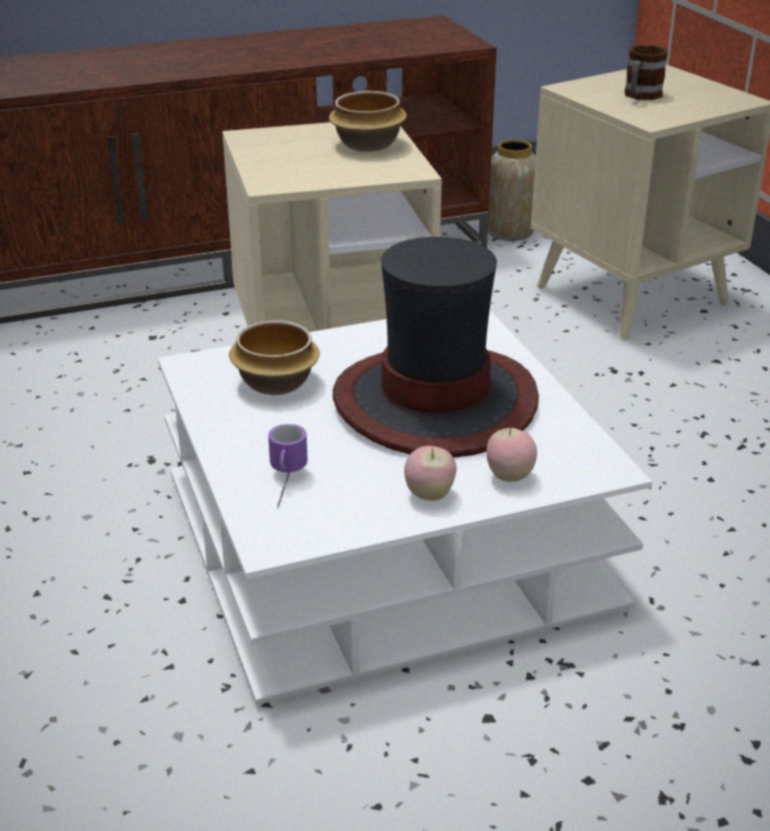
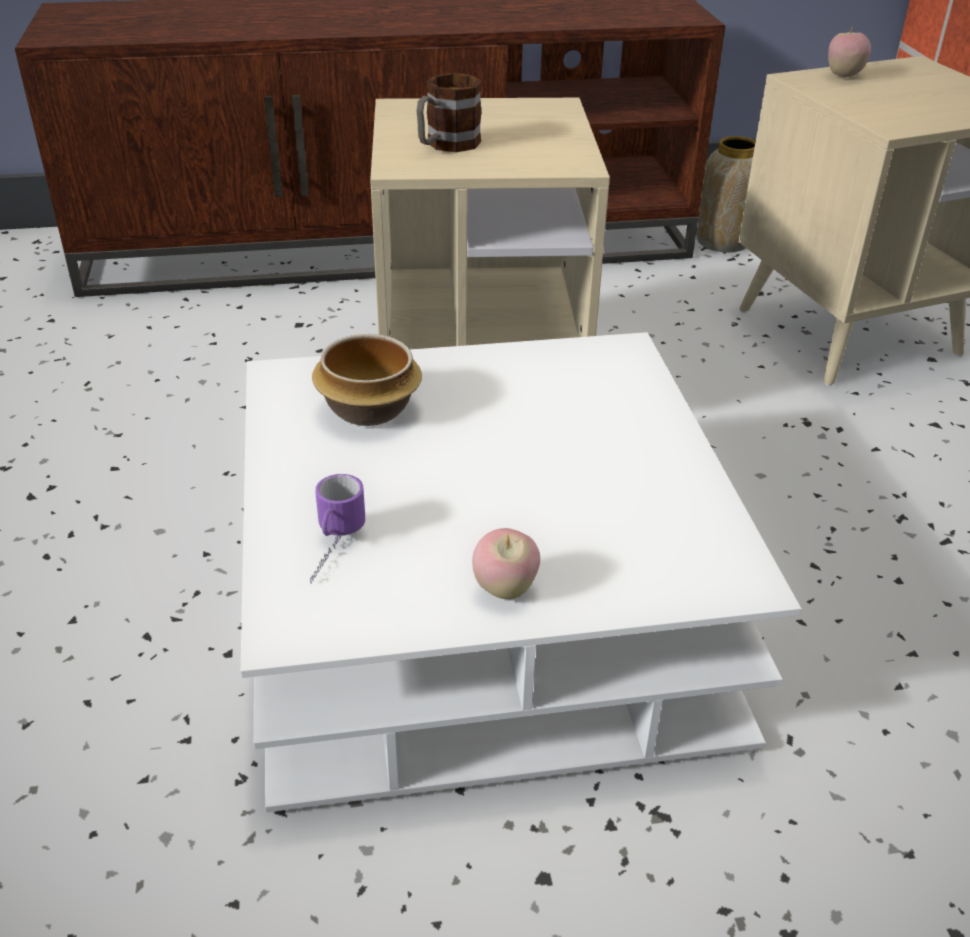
camera: 10 degrees right, 5 degrees up
(369, 145) = (537, 128): bowl -> none
(435, 402) = (551, 458): hat -> none
(509, 477) = (614, 576): apple -> apple (843, 76)
(640, 96) = (886, 95): mug -> mug (446, 145)

